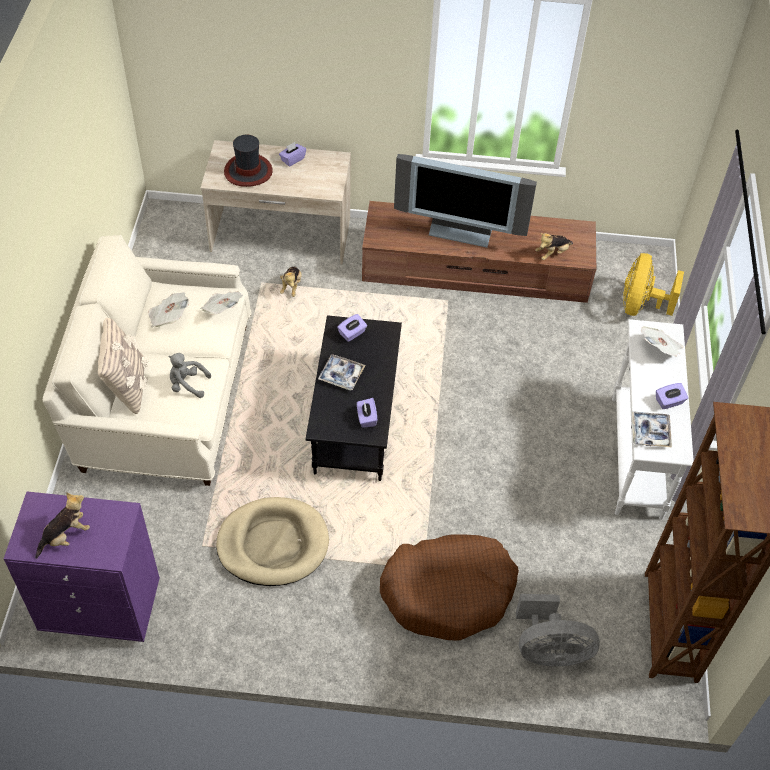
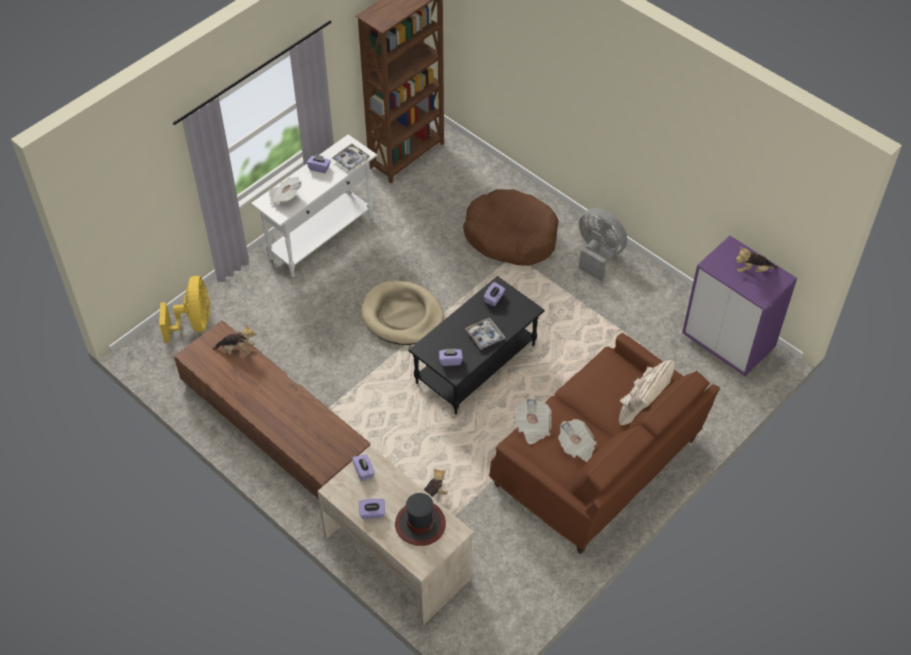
camera: 140 degrees left, 0 degrees up
(163, 395) = (598, 464): white sofa -> brown sofa
(187, 385) = (599, 384): grey plush toy -> none
(273, 544) = (594, 319): beige dog bed -> beige dog bed (402, 316)
(327, 181) = (364, 471): none -> purple tissue box
(461, 231) = (280, 409): television -> none
(549, 650) = (483, 181): grey fan -> grey fan (598, 255)
(640, 305) = (194, 323): yellow fan -> yellow fan turned 60 degrees counterclockwise

